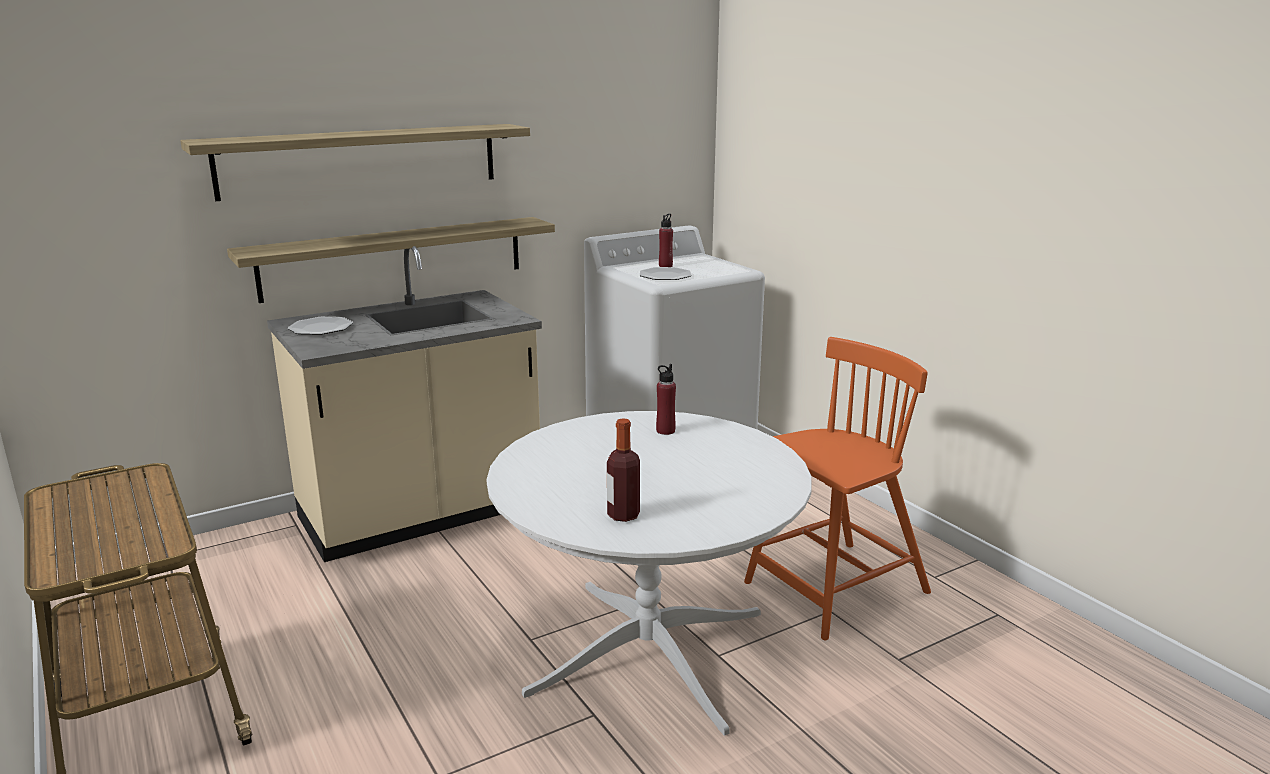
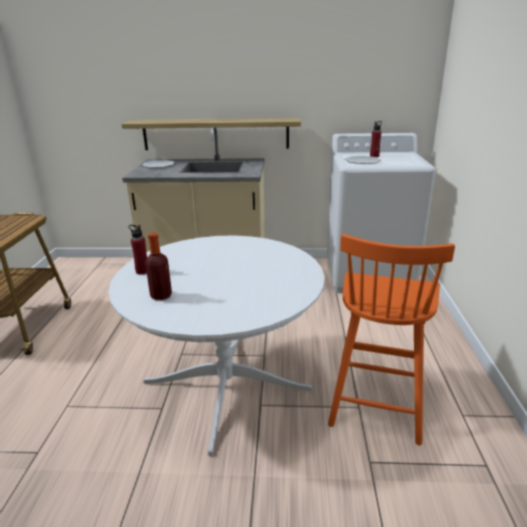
camera: 35 degrees right, 5 degrees up
(361, 160) = (198, 76): shelf -> none
(665, 431) = (265, 254): red bottle -> red bottle (142, 271)
(834, 589) = (377, 394): orange chair -> orange chair turned 105 degrees clockwise

